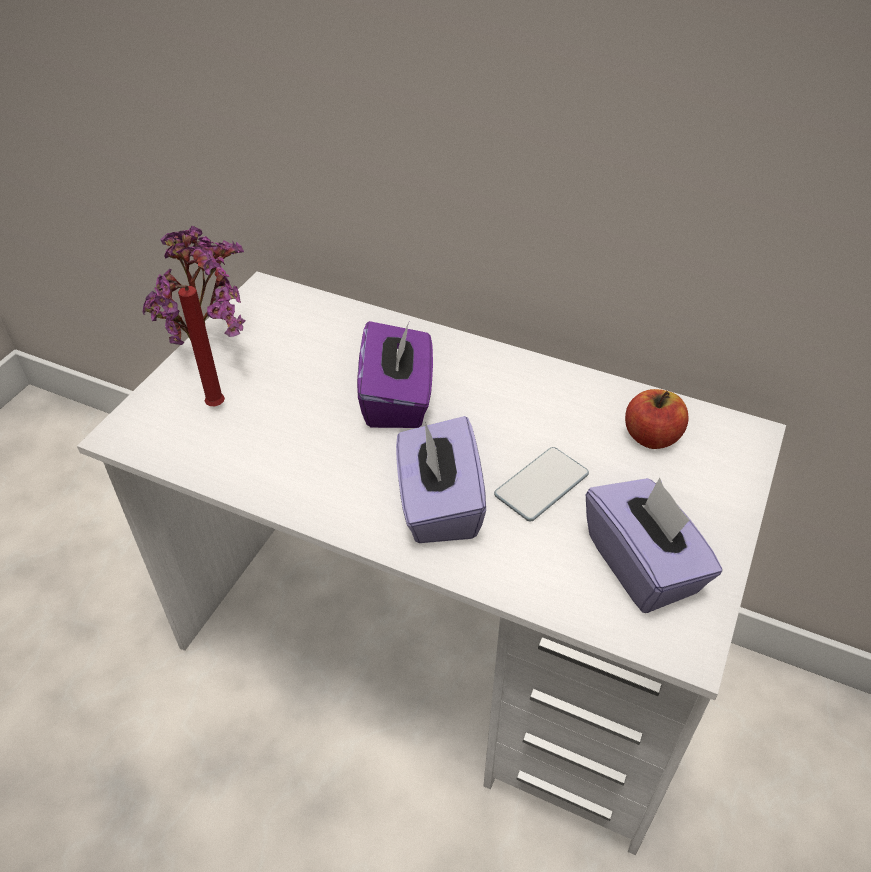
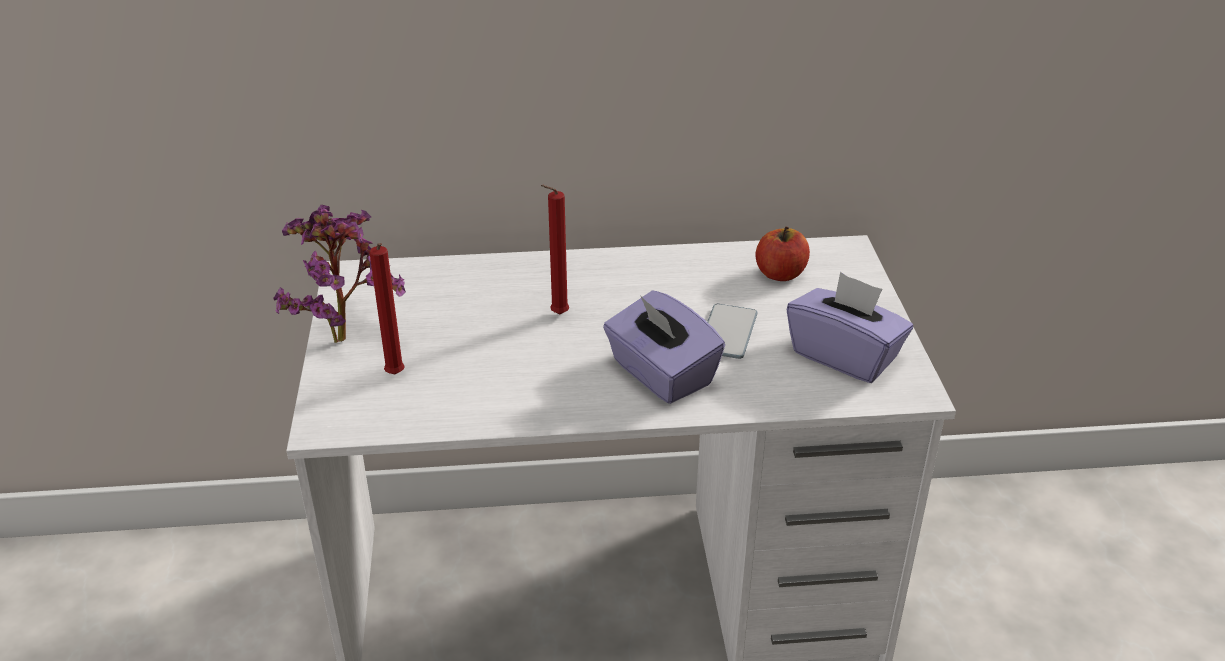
camera: 30 degrees left, 10 degrees down
(397, 399) = (557, 315): purple tissue box -> red candle

